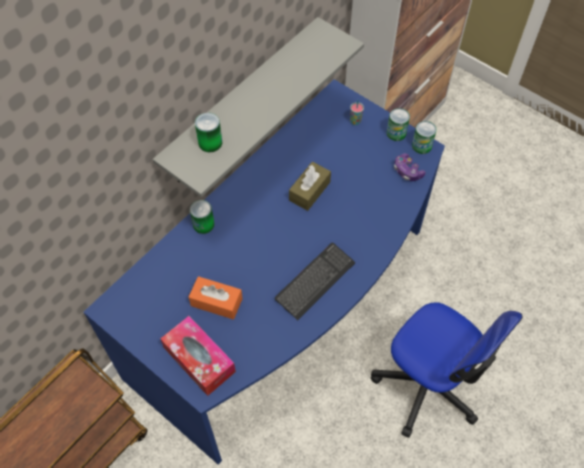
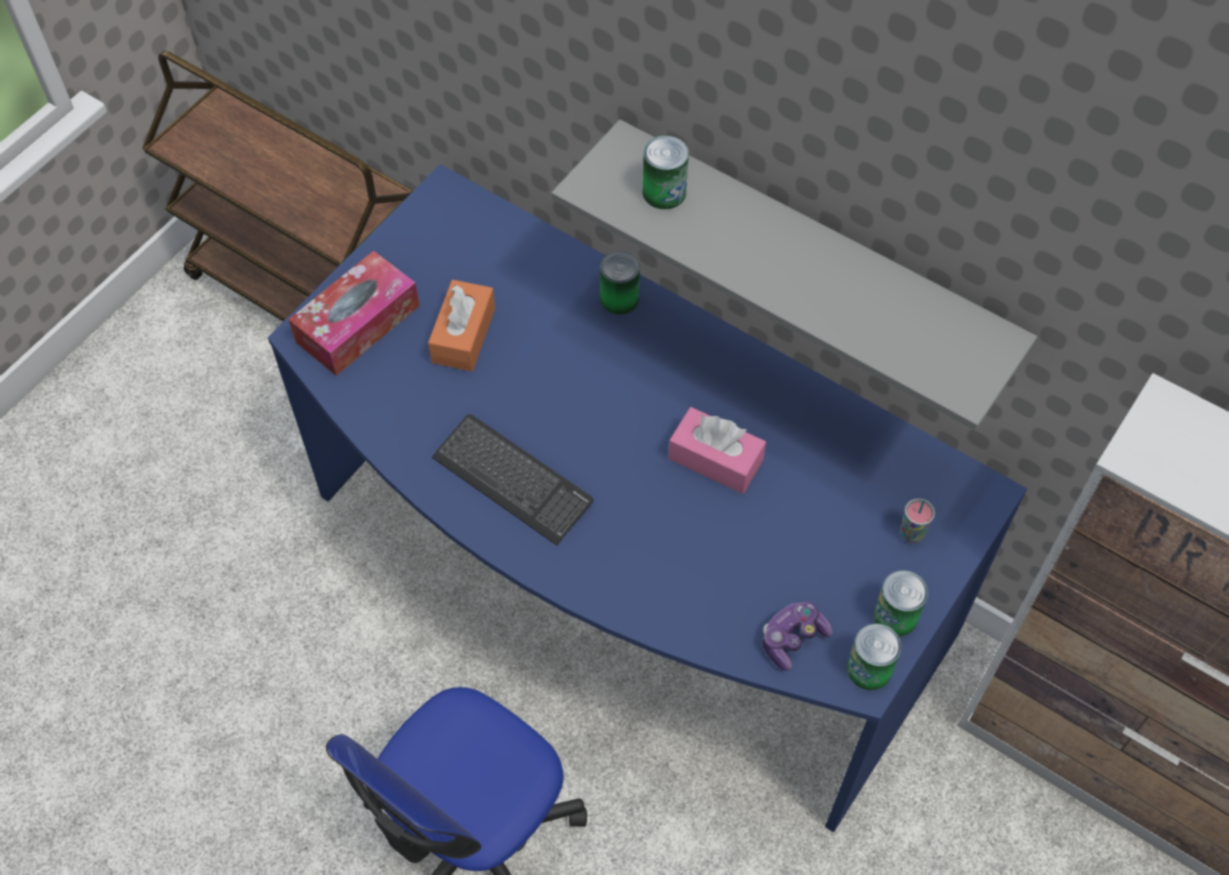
camera: 85 degrees right, 0 degrees up
(309, 191) = (715, 459): brown tissue box -> pink tissue box

